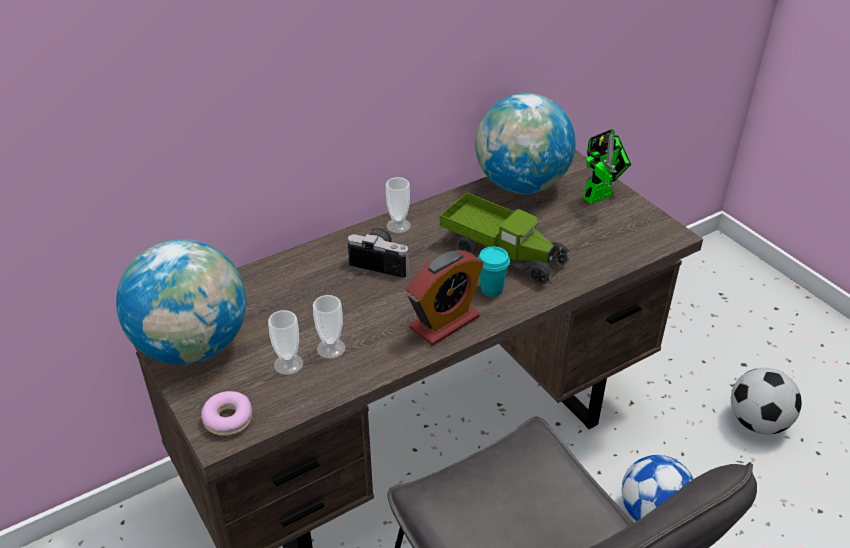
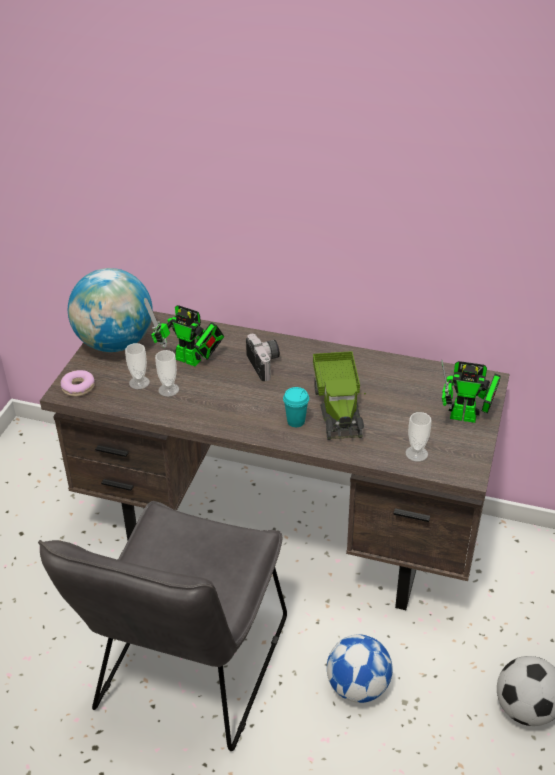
camera: 50 degrees right, 0 degrees up
(307, 306) = (192, 361): none -> toy robot
(398, 226) = (308, 351): cup -> cup (416, 453)
(444, 322) = (241, 419): alarm clock -> none
(521, 185) = (425, 376): globe -> none

